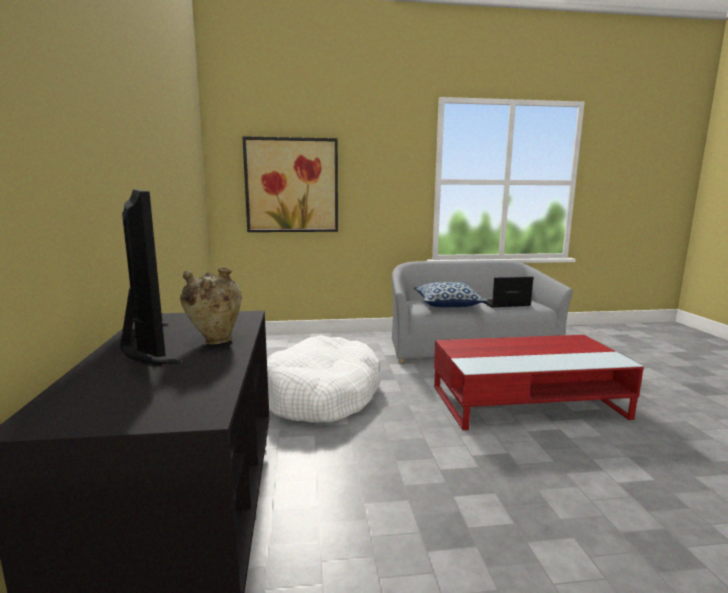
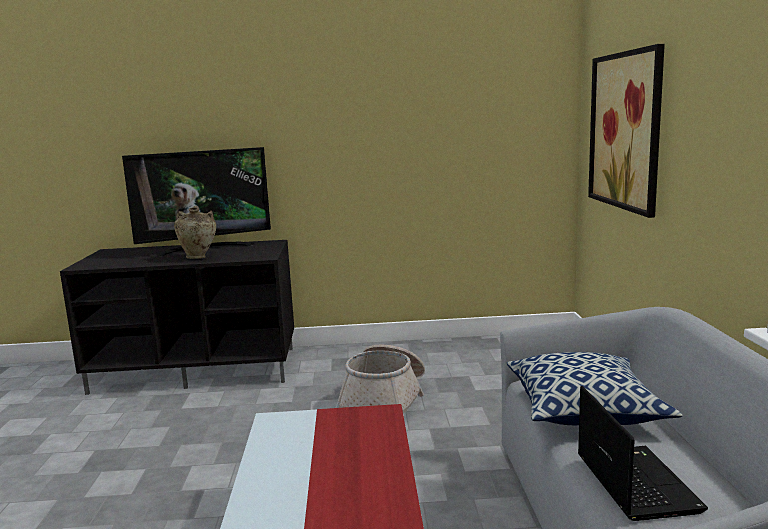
camera: 95 degrees right, 0 degrees up
(322, 395) = (384, 400): white dog bed -> basket

